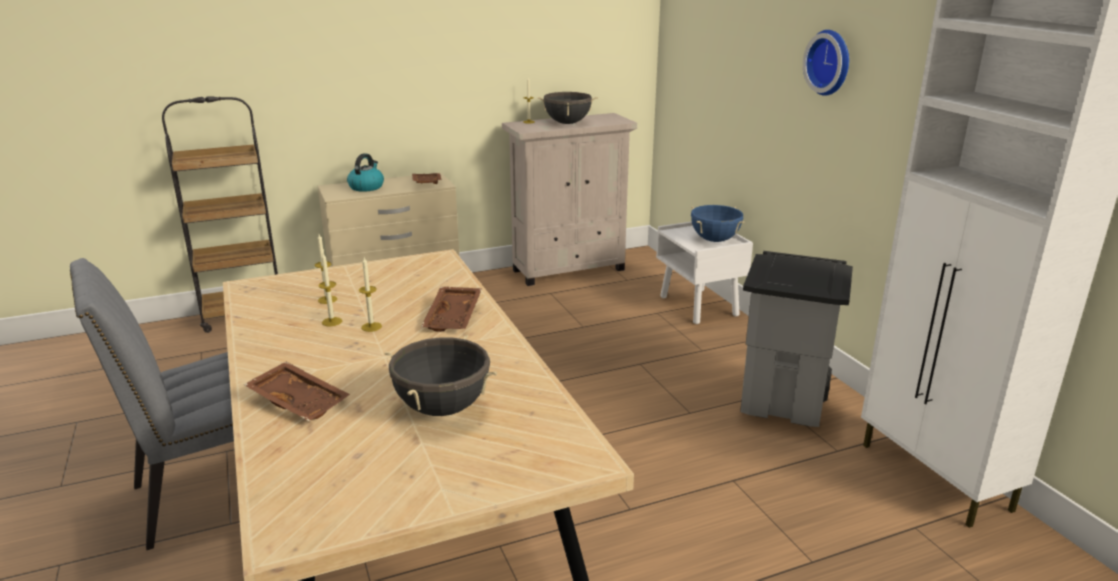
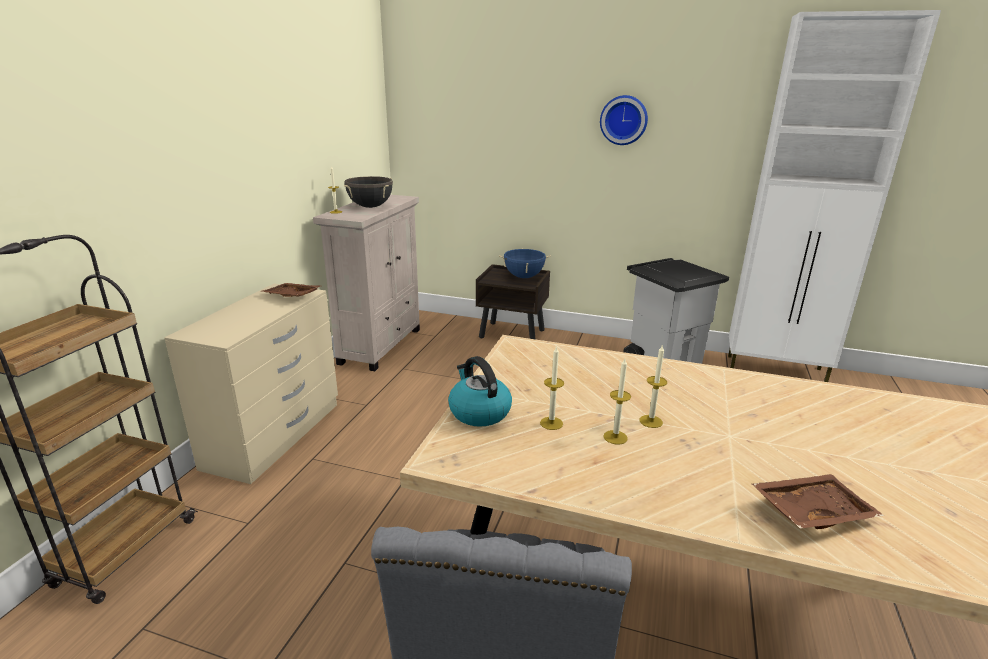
camera: 50 degrees left, 0 degrees up
(366, 187) = (234, 319): kettle -> kettle (479, 412)
(442, 408) = (863, 441): black cooking pot -> none
(454, 317) = (667, 380): brown tray -> none
(699, 306) = (513, 334): white nightstand -> brown nightstand

